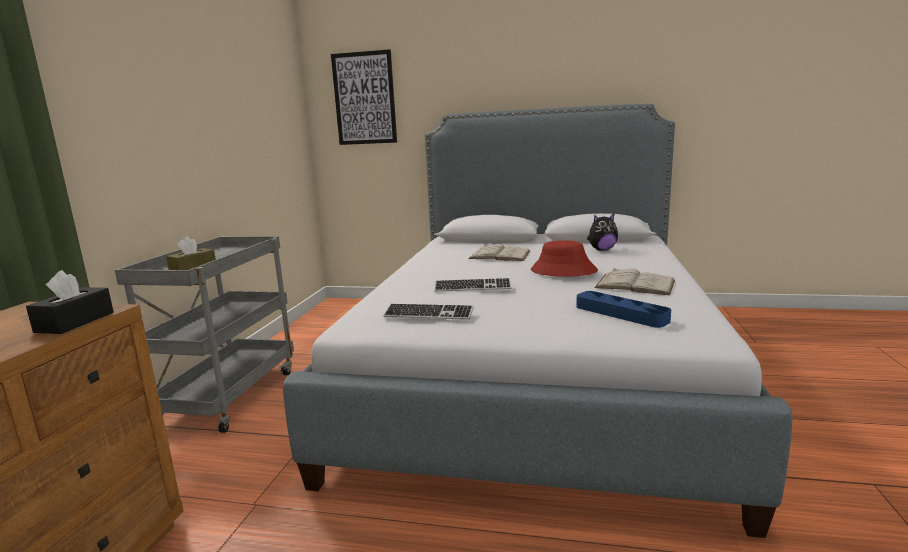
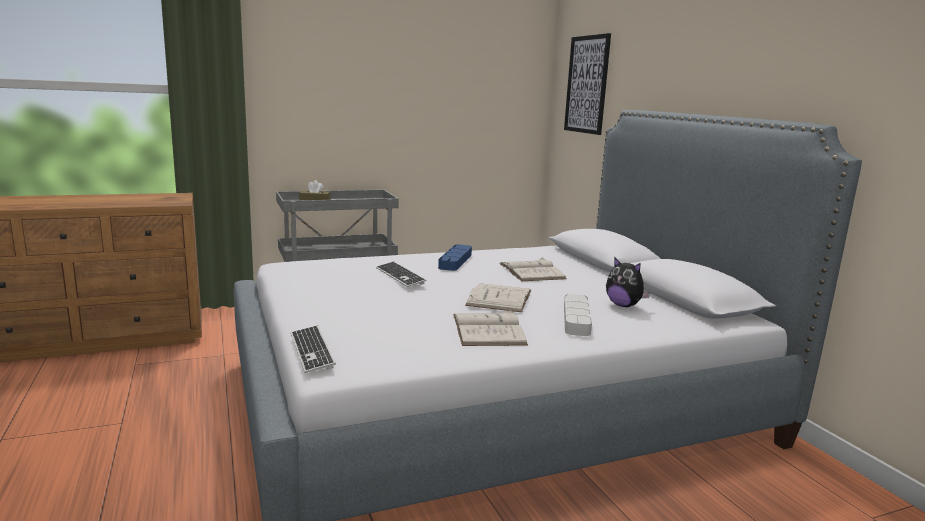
camera: 55 degrees right, 0 degrees up
(75, 322) = (157, 204): black tissue box -> none
(428, 314) = (319, 275): keyboard -> keyboard (311, 351)
(563, 271) = (499, 298): red hat -> white book
(621, 314) = (378, 331): blue tray -> blue tray (455, 261)
(624, 262) = (576, 319): none -> grey tray

